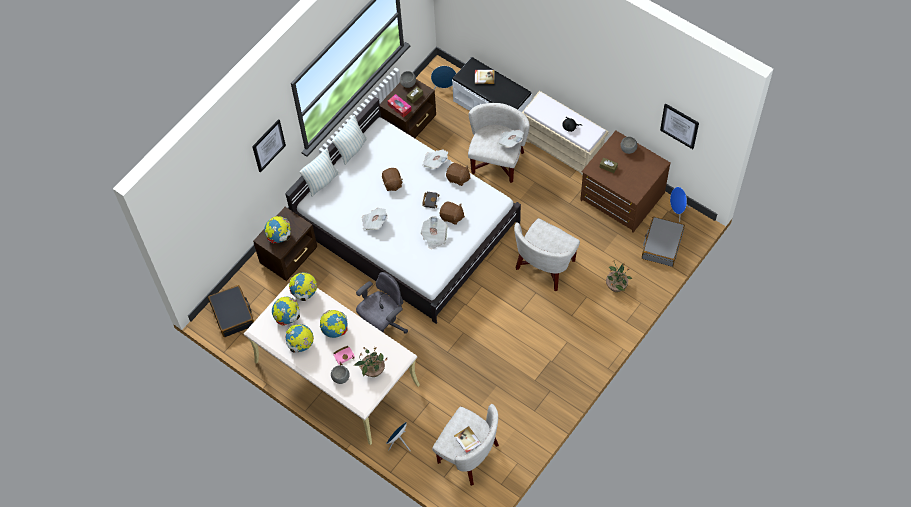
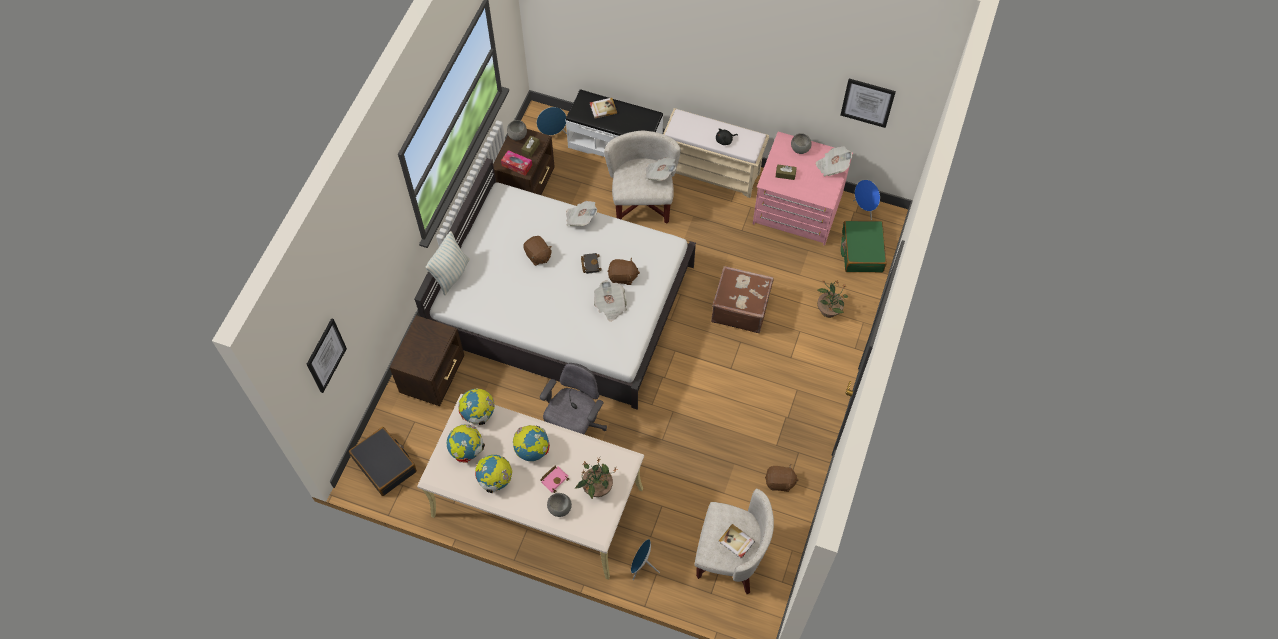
camera: 20 degrees left, 0 degrees up
(268, 145) = (385, 241): picture -> picture (326, 355)
(279, 236) = (421, 353): globe -> none
(351, 149) = (475, 227): pillow -> none
(374, 222) = (532, 307): newspaper -> newspaper (832, 166)
(458, 178) = (614, 230): brown plush toy -> brown plush toy (779, 482)
(545, 265) = (740, 308): white armchair -> brown suitcase
(621, 197) = (797, 209): brown dresser -> pink dresser
(662, 245) = (862, 251): grey suitcase -> green suitcase

